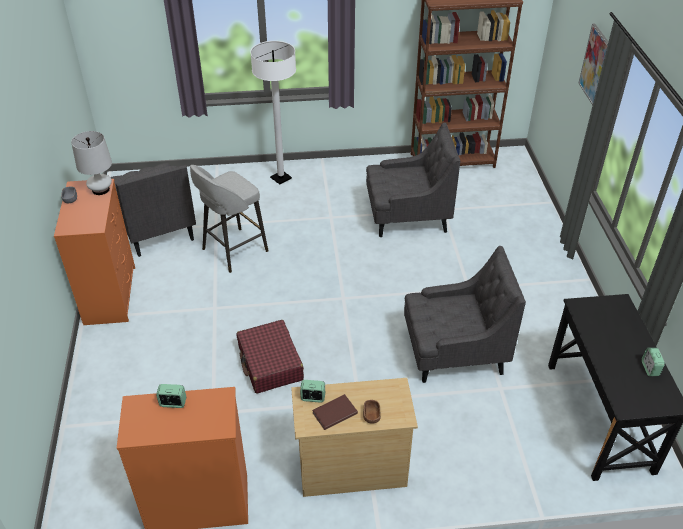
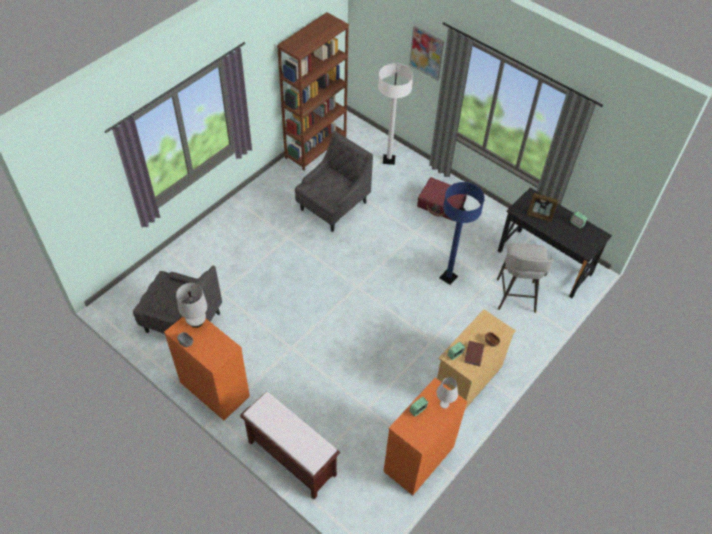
camera: 45 degrees left, 10 degrees up
(90, 400) = (291, 458): none -> brown bench
(207, 420) = (444, 404): none -> white table lamp
(233, 251) = (255, 303): grey stool -> grey stool (516, 297)
(270, 364) = (364, 356): red suitcase -> red suitcase (441, 204)
(281, 178) = (222, 230): white floor lamp -> white floor lamp (389, 160)
(454, 353) = (448, 277): grey armchair -> blue floor lamp
(604, 329) = (539, 216): none -> picture frame

